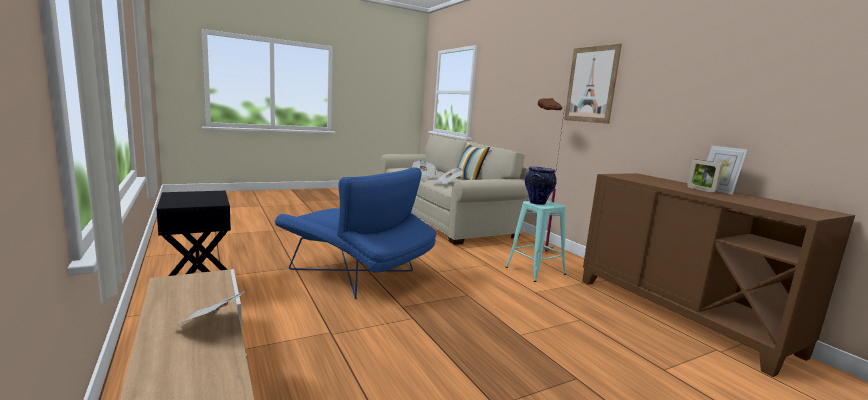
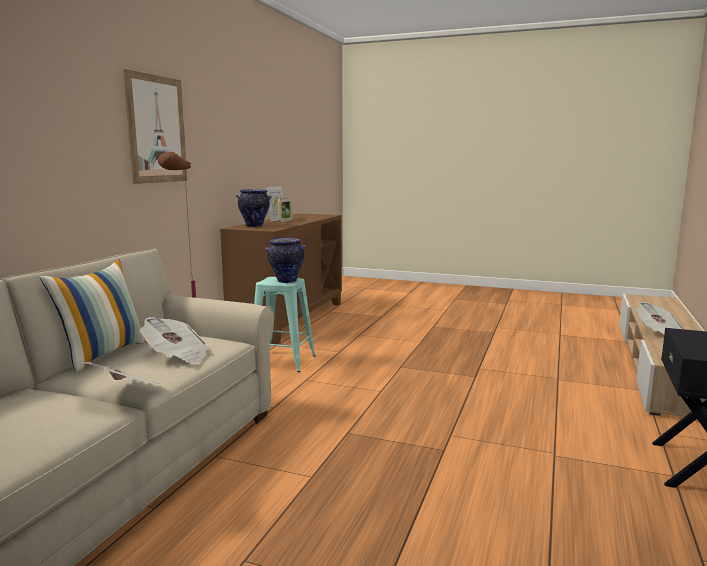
camera: 130 degrees left, 0 degrees up
(357, 274) = (476, 417): blue armchair -> none
(647, 178) = (254, 226): none -> vase

